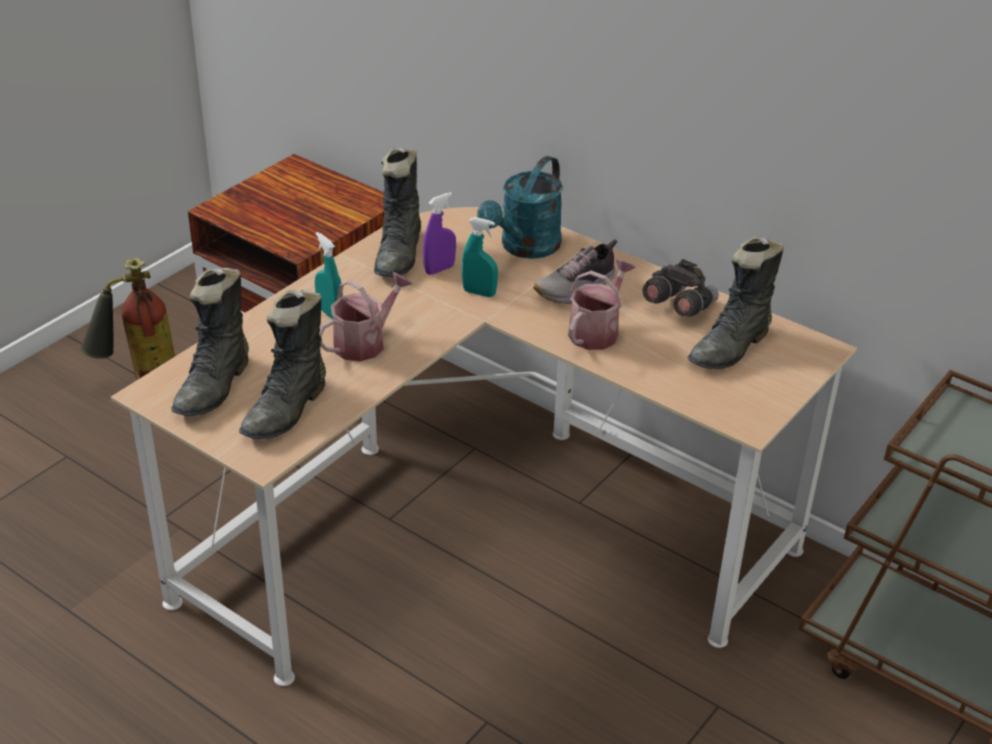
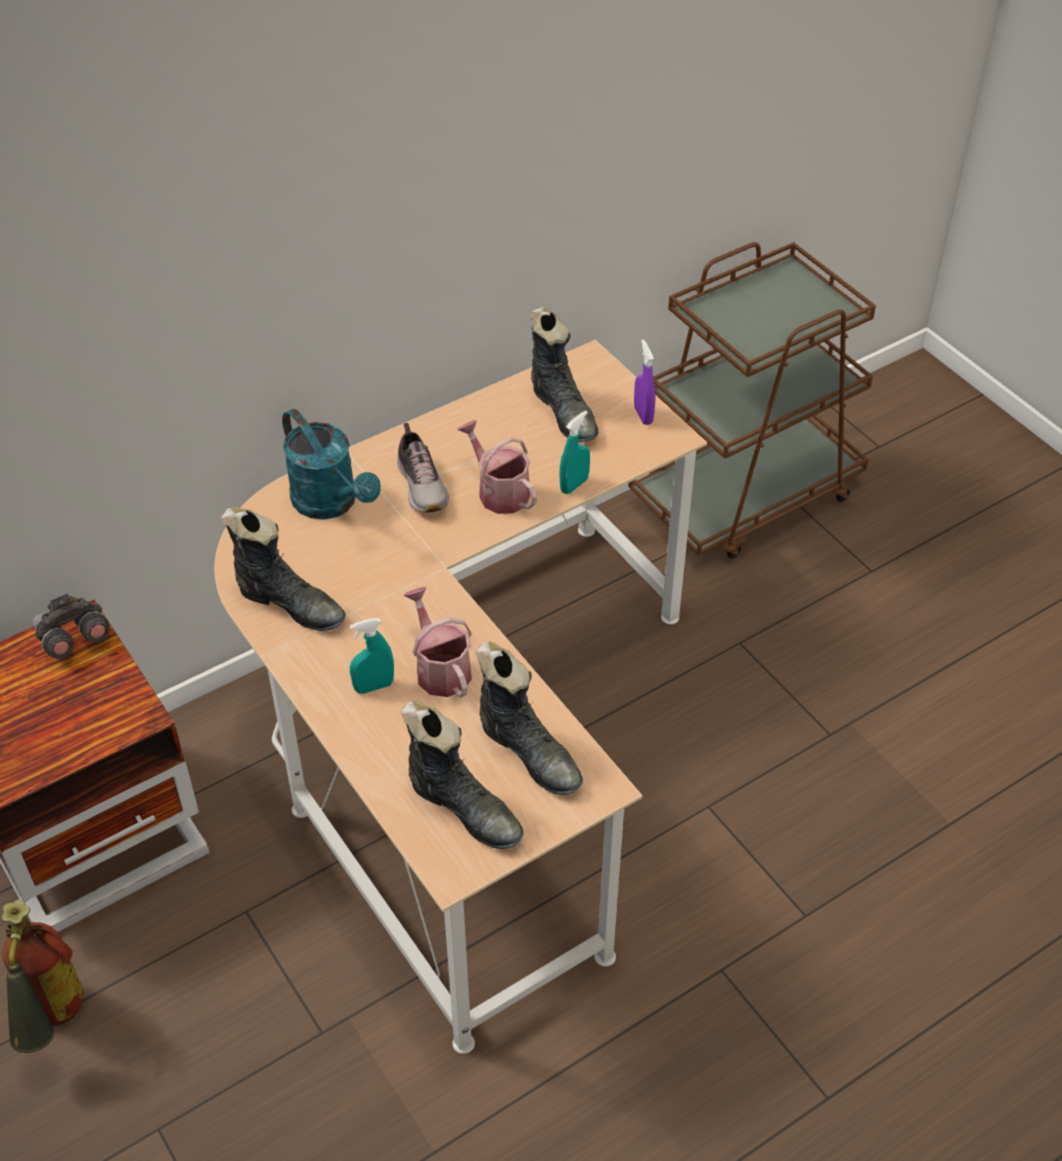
camera: 70 degrees left, 10 degrees up
(439, 269) = (336, 579): purple spray bottle -> purple spray bottle (643, 415)
(479, 293) = (395, 559): turquoise spray bottle -> turquoise spray bottle (574, 485)
(678, 307) = (486, 426): grey binoculars -> grey binoculars (73, 639)

